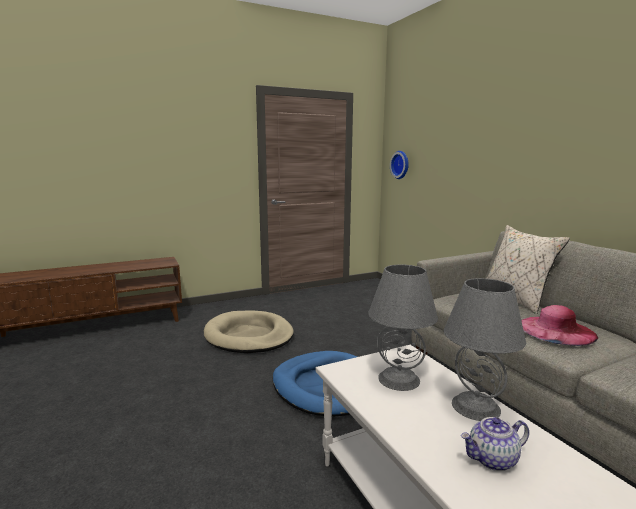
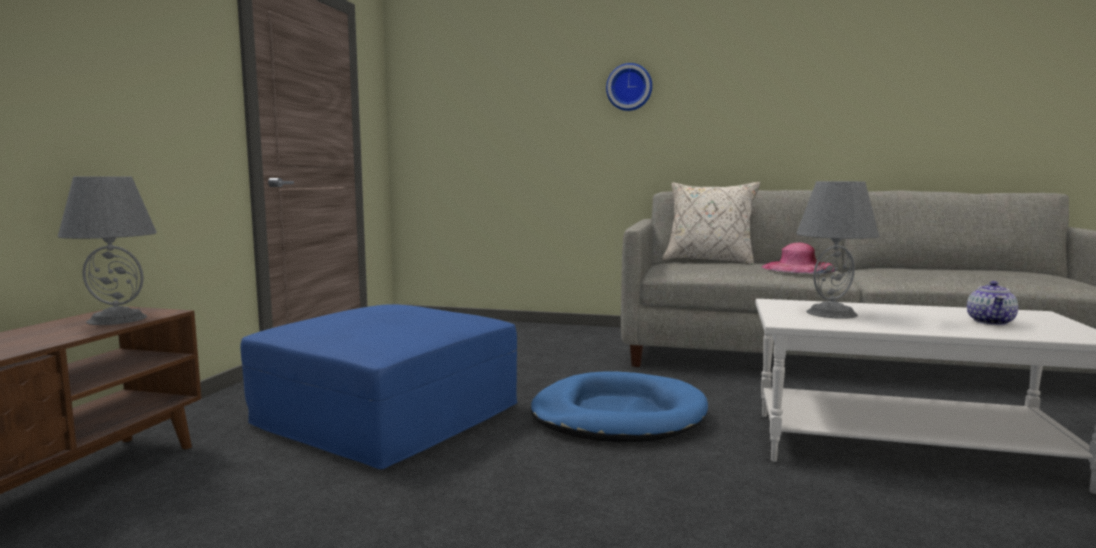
camera: 50 degrees left, 5 degrees down
(249, 336) = (389, 415): beige dog bed -> blue ottoman
(401, 165) = (436, 127): wall clock -> wall clock (629, 87)
(475, 406) = (905, 309): grey table lamp -> grey table lamp (116, 319)

